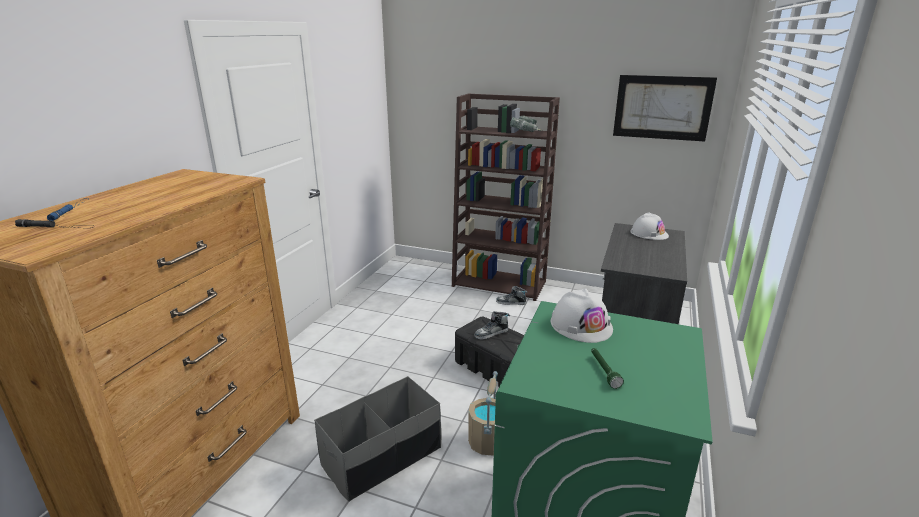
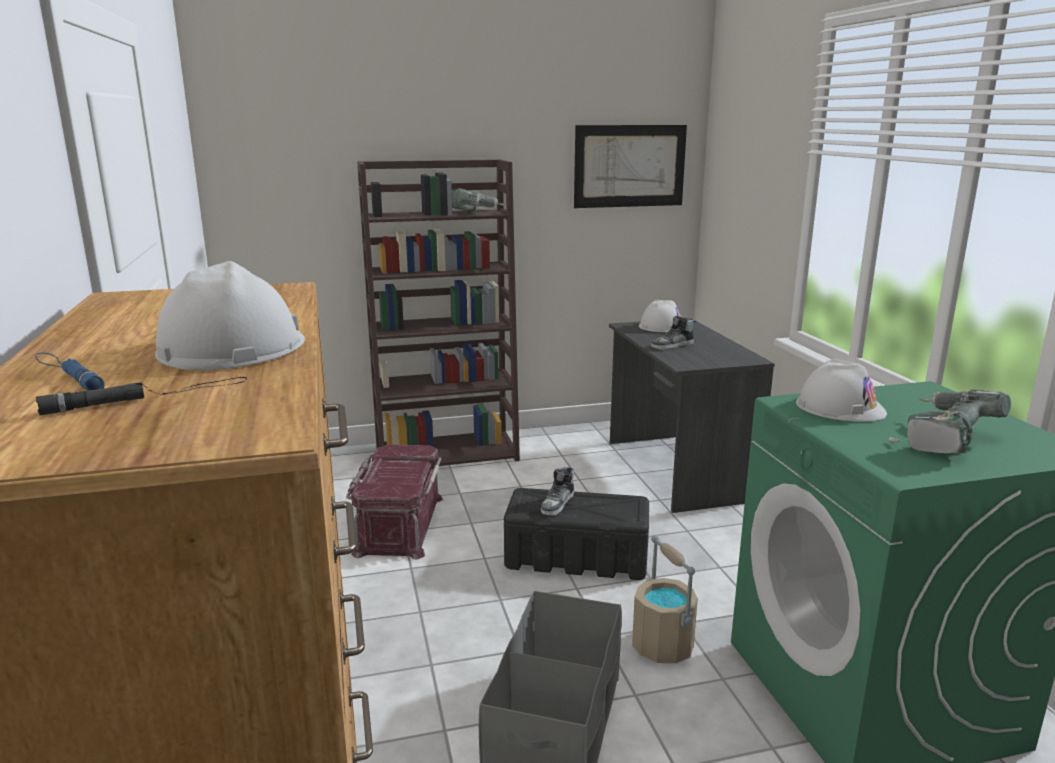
camera: 35 degrees left, 5 degrees down
(134, 210) = (231, 348): none -> white hard hat
(430, 317) = (398, 524): none -> red storage box
(511, 302) = (491, 472): shoe -> shoe (672, 346)
(603, 371) = (942, 439): green flashlight -> power drill

